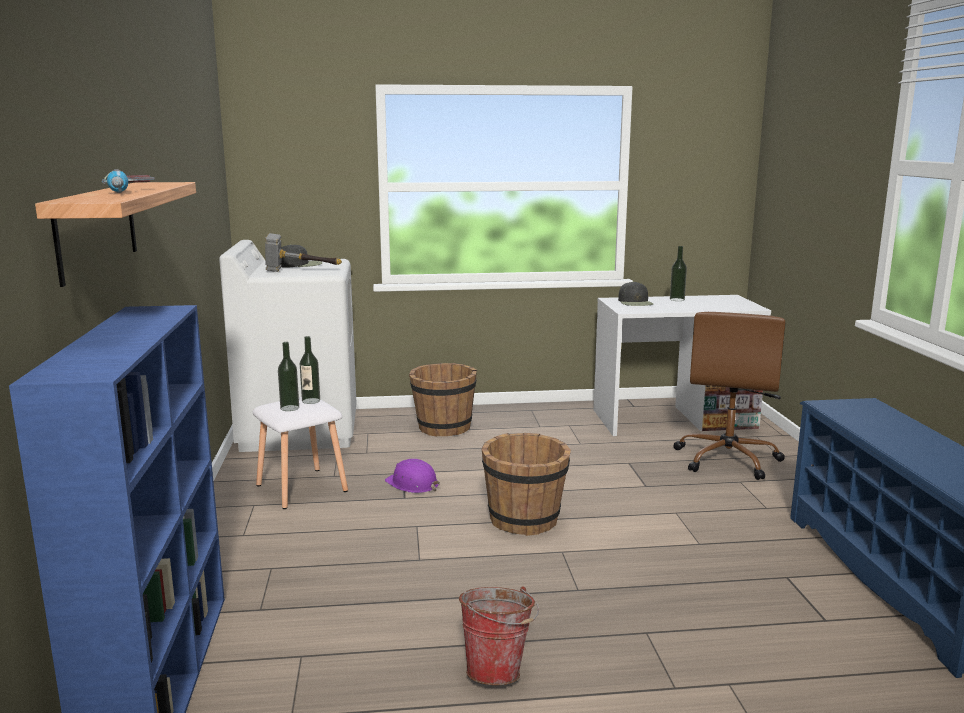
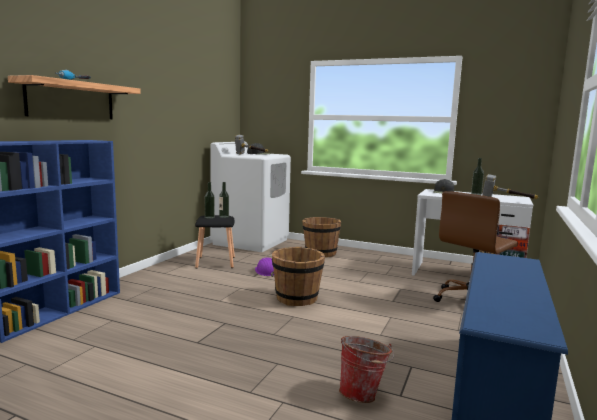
camera: 30 degrees right, 5 degrees down
(303, 488) = (216, 262): white stool -> black stool
(498, 670) = (178, 353): bucket -> bucket (363, 394)
(733, 308) = (506, 201): none -> hammer

